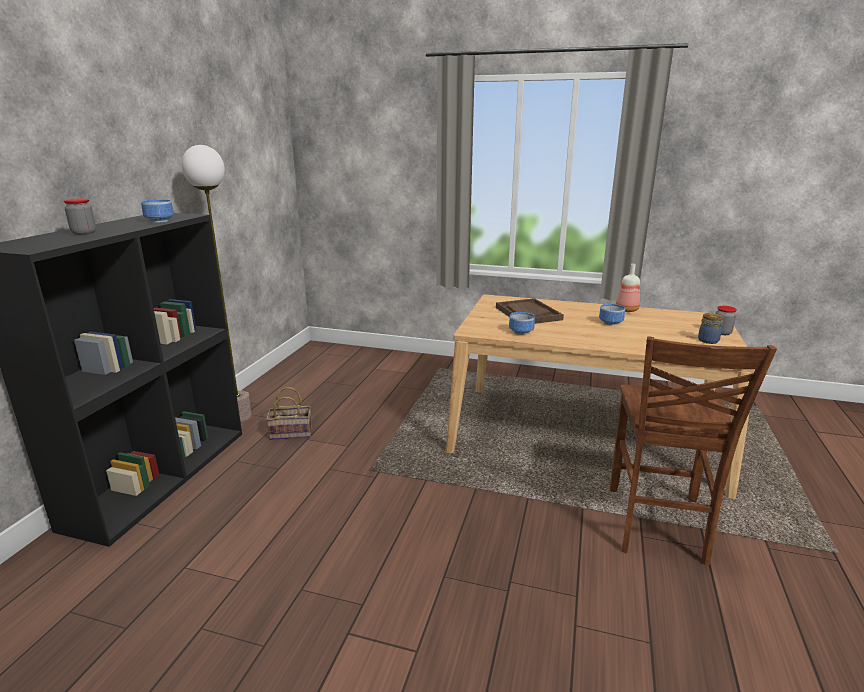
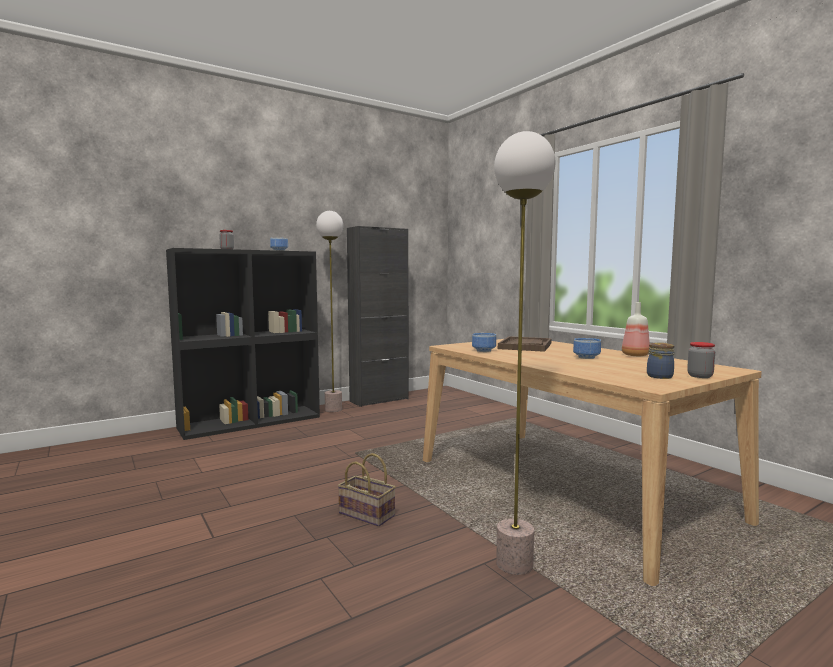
camera: 40 degrees right, 15 degrees down
(271, 384) = (379, 400): none -> black cabinet
(292, 432) = (346, 424): basket -> basket (368, 514)
(656, 525) = (513, 564): brown chair -> floor lamp

